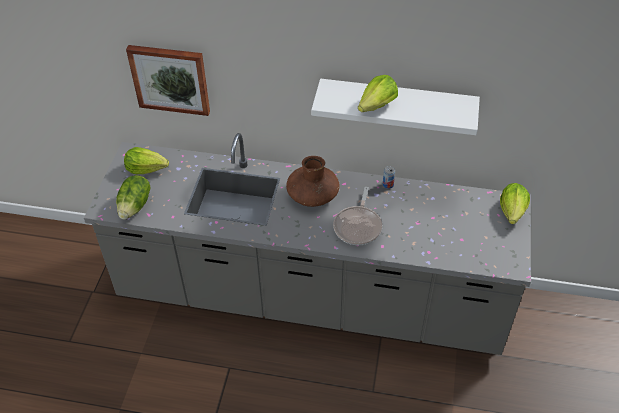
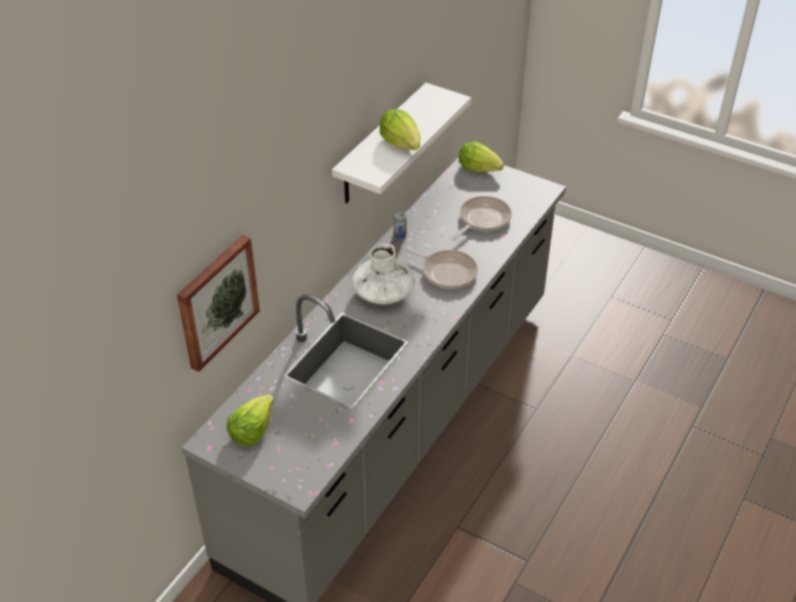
camera: 70 degrees left, 5 degrees down
(135, 206) = (313, 453): lettuce -> none
(312, 195) = (383, 293): brown vase -> white vase
(440, 232) = (482, 220): none -> frying pan

